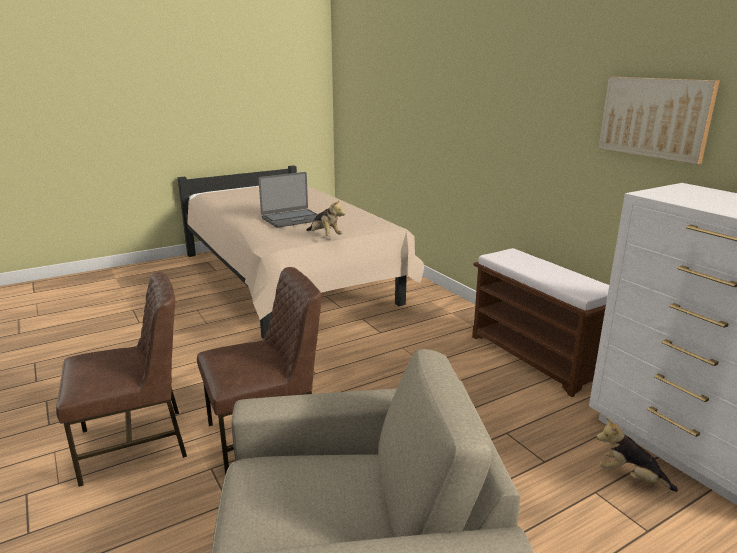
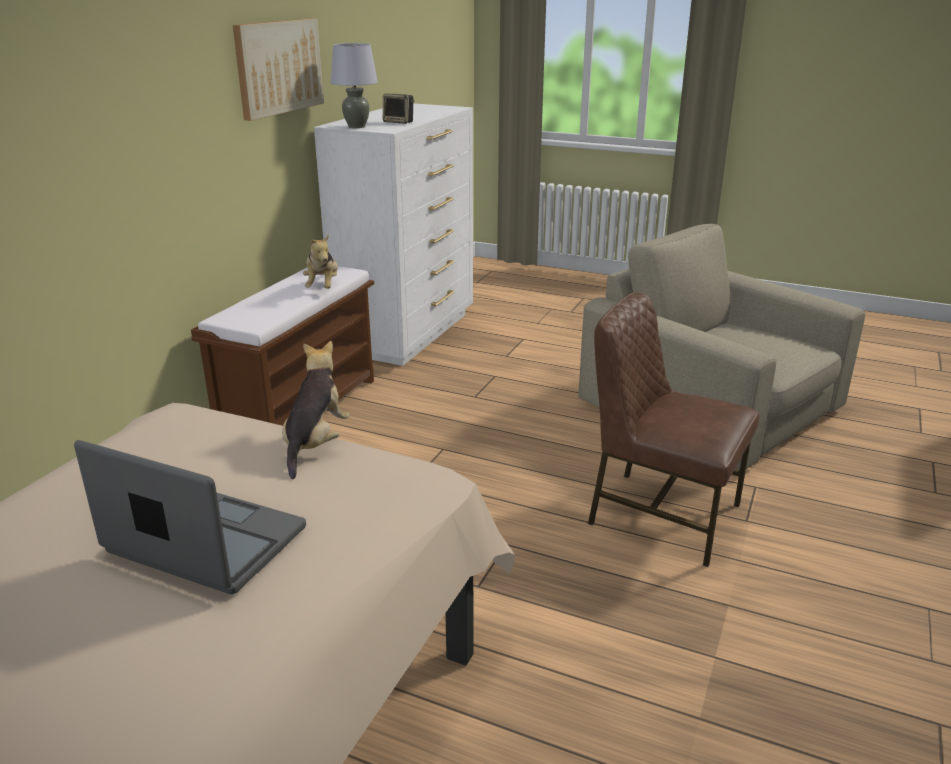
camera: 125 degrees left, 5 degrees up
(135, 444) = (814, 599): brown chair -> none
(630, 477) = (471, 347): plush toy -> plush toy (323, 287)
(674, 189) = (356, 126): none -> grey table lamp
(699, 202) = (399, 122): none -> speaker

